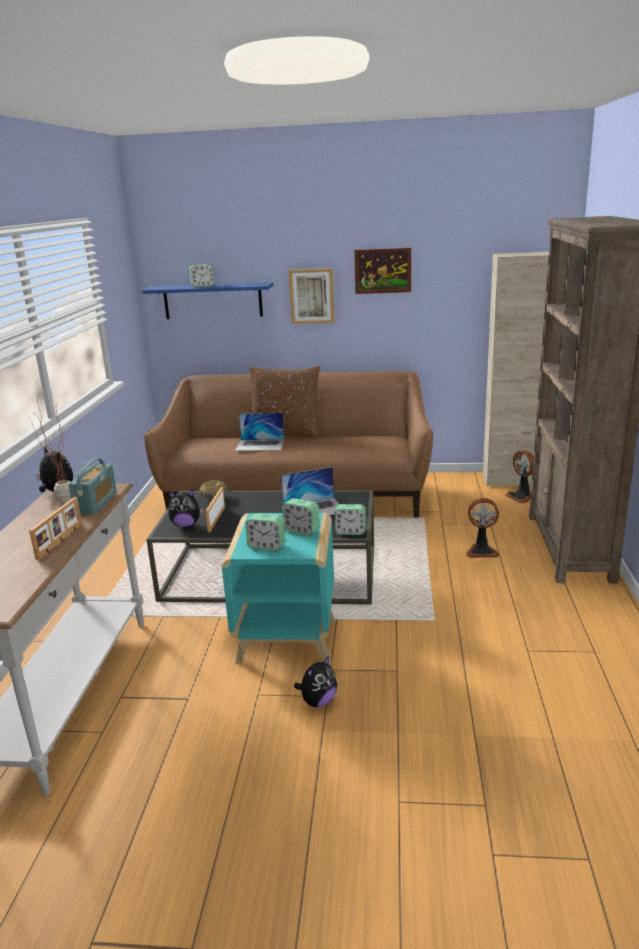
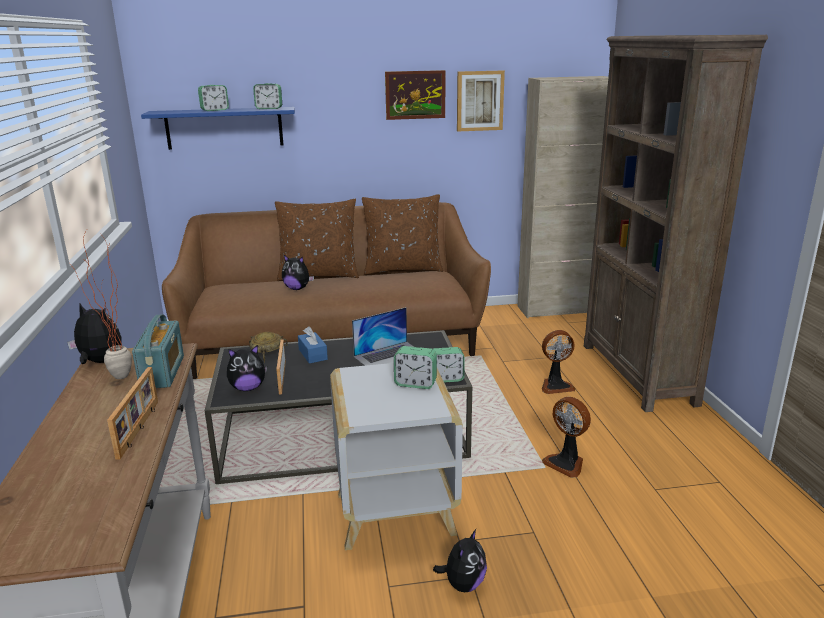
camera: 15 degrees left, 0 degrees up
(250, 502) = (313, 354): none -> blue tissue box
(260, 445) = (297, 288): laptop -> plush toy
(266, 546) = (385, 406): alarm clock -> alarm clock (269, 108)
(289, 641) = (397, 513): turquoise side table -> white side table
(312, 296) = (338, 122): picture -> picture (479, 101)
(362, 432) = (403, 269): none -> brown pillow
(521, 497) = (565, 326): fan -> fan (566, 463)

